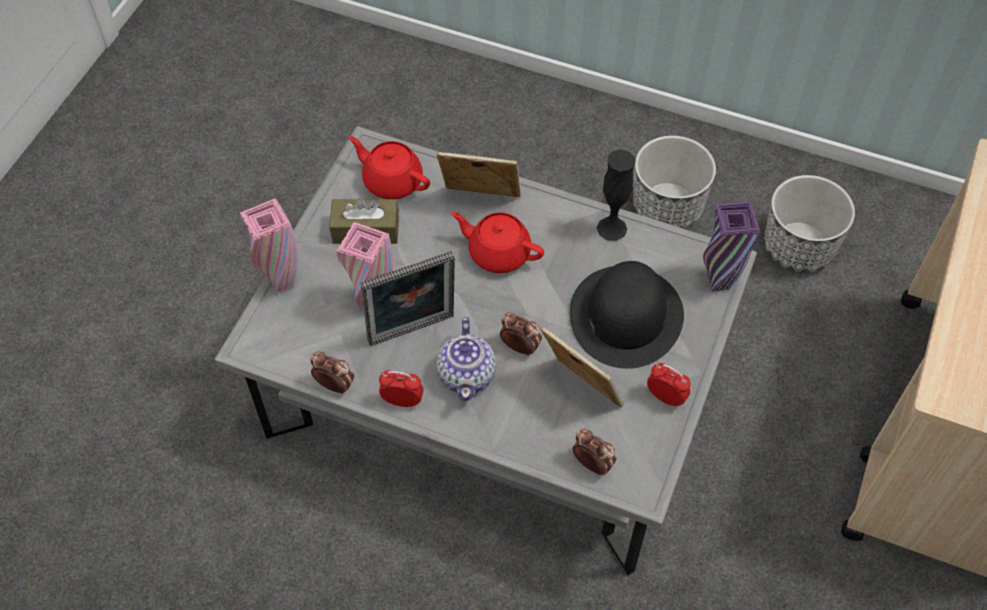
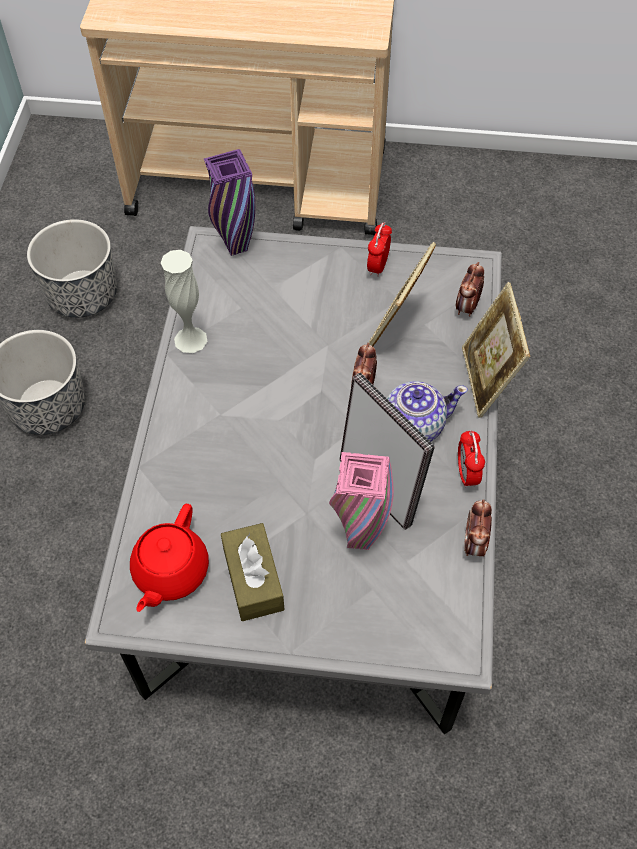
camera: 105 degrees left, 0 degrees up
(282, 283) = (361, 648): pink vase -> none
(480, 202) = (182, 468): picture frame -> picture frame (486, 381)
(498, 252) = (249, 434): red teapot -> none
(612, 228) = (190, 339): black vase -> white vase
(626, 315) = (295, 311): black hat -> none

